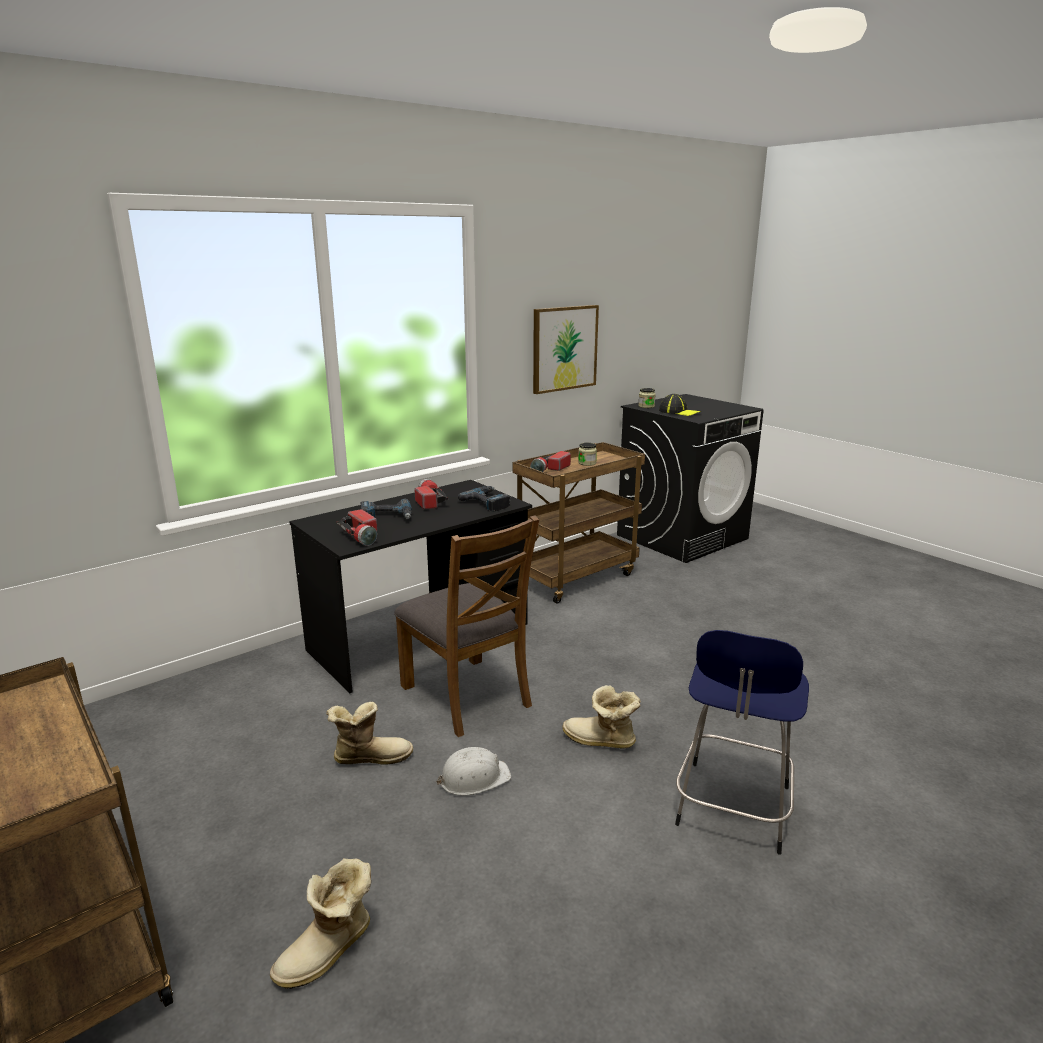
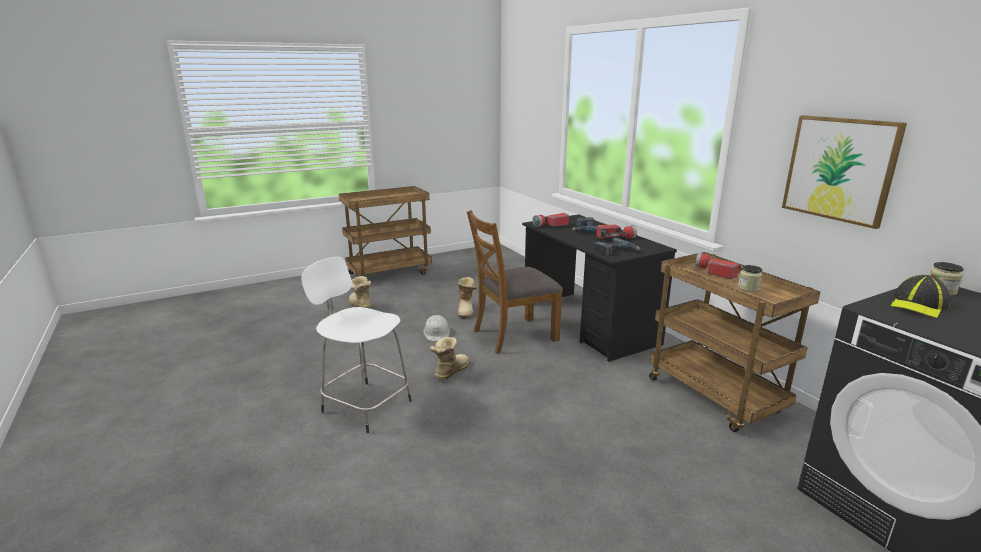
camera: 100 degrees right, 0 degrees up
(732, 809) = (364, 405): blue stool -> white stool

